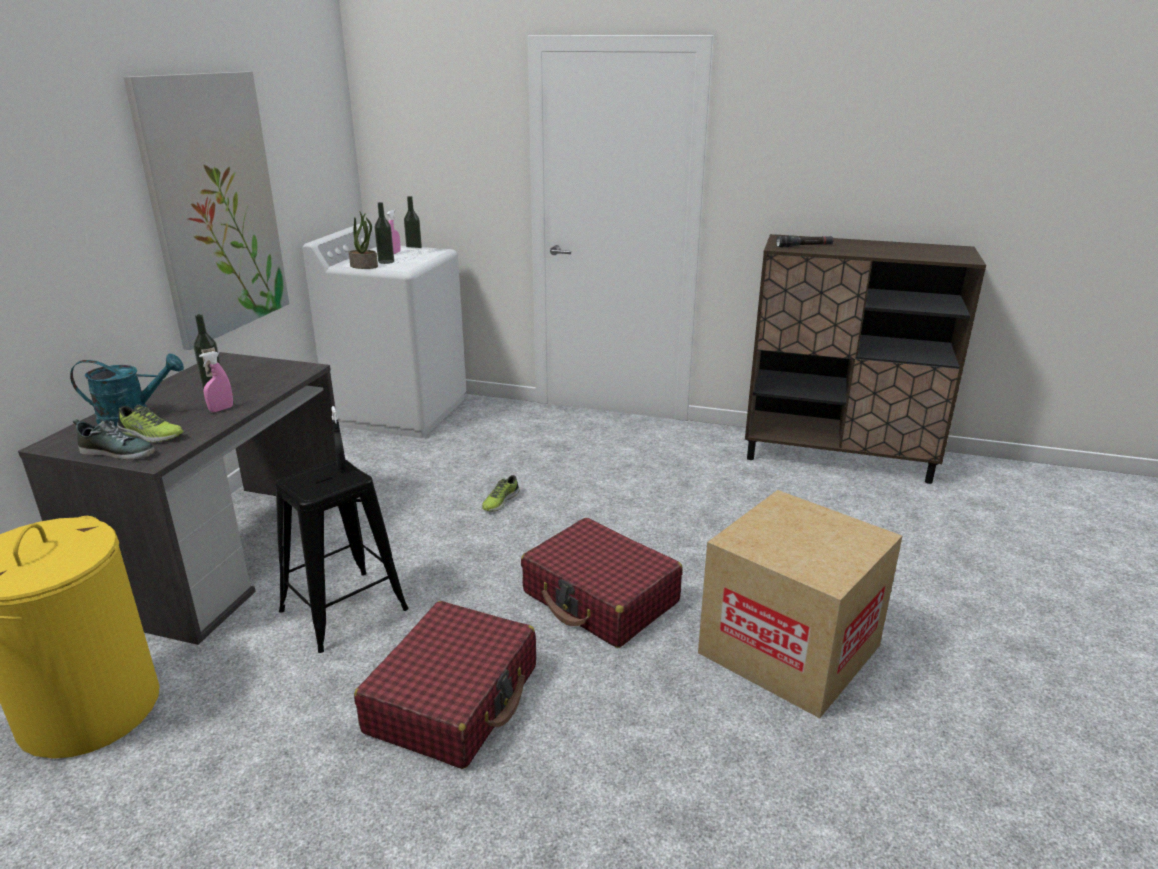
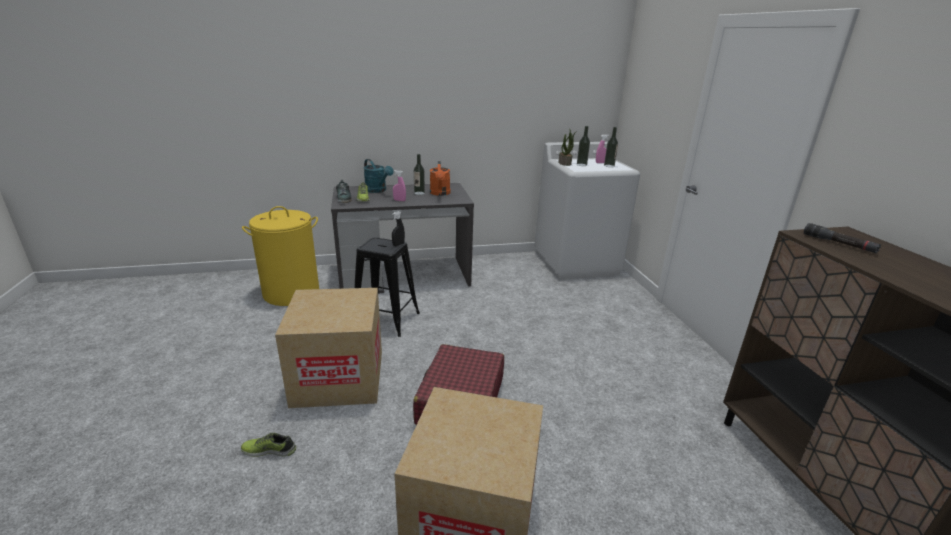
camera: 60 degrees right, 0 degrees up
(215, 207) = (482, 108): picture -> none
(247, 375) = (440, 193): none -> orange watering can
(453, 699) = (338, 378): red suitcase -> cardboard box
(500, 501) = (524, 328): shoe -> shoe (270, 450)

